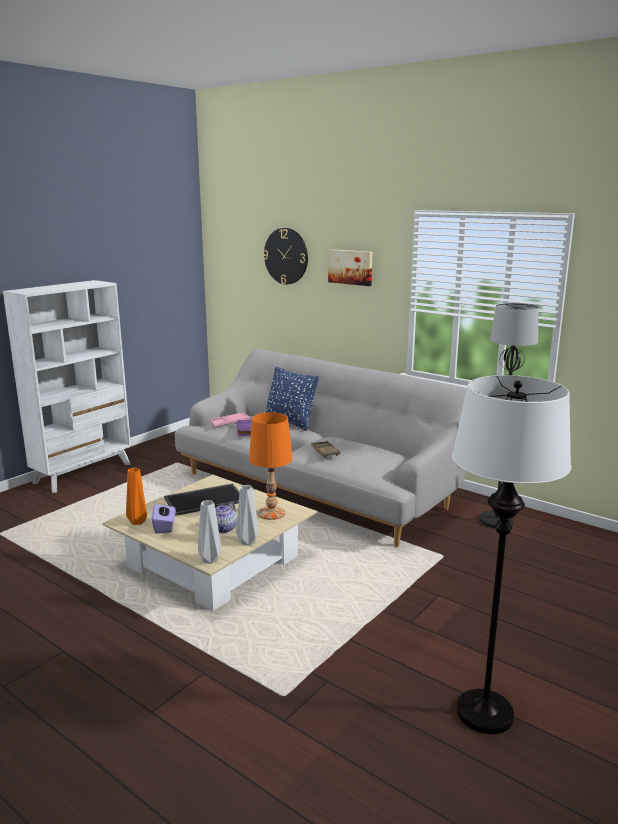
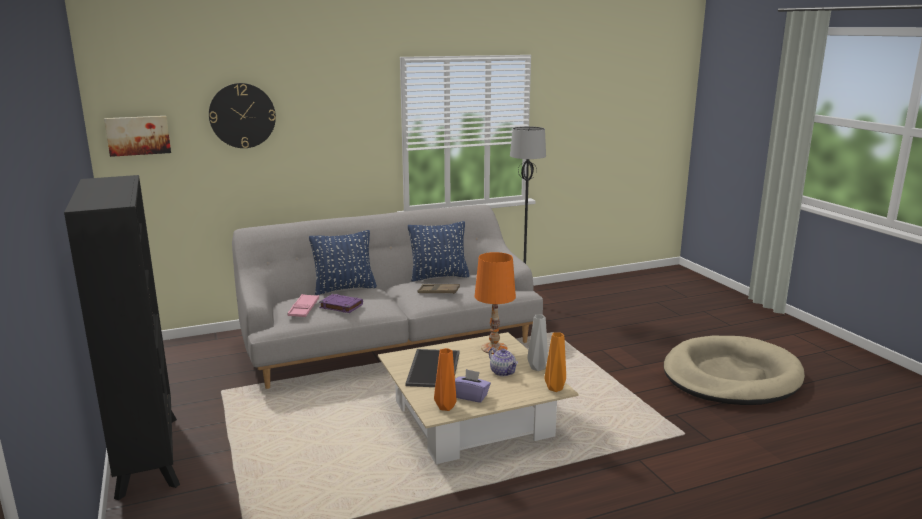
camera: 60 degrees left, 0 degrees up
(84, 473) = (148, 455): white bookcase -> black bookcase
(209, 560) = (554, 389): grey vase -> orange vase
(351, 267) = (333, 118): picture -> picture (138, 135)
(365, 443) = (439, 277): none -> blue pillow
(484, 712) = (730, 376): white floor lamp -> beige dog bed

